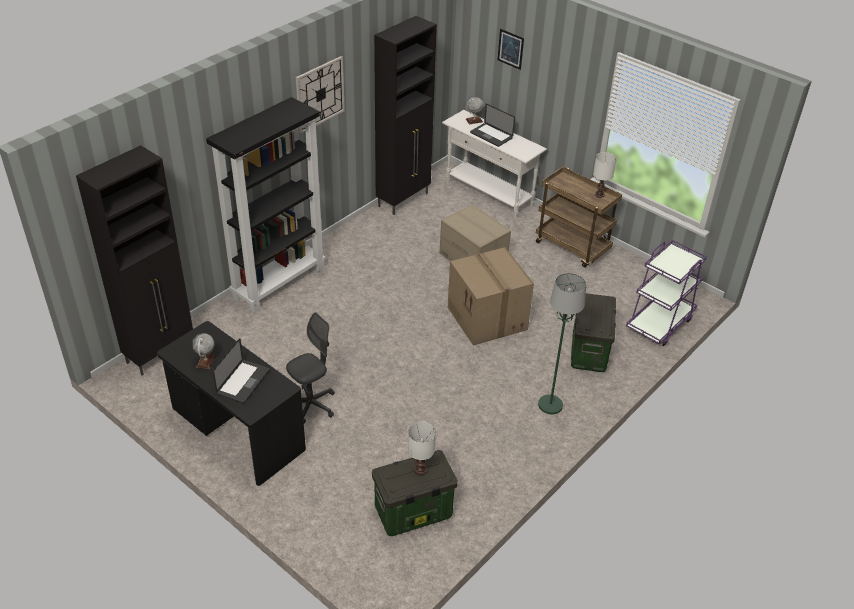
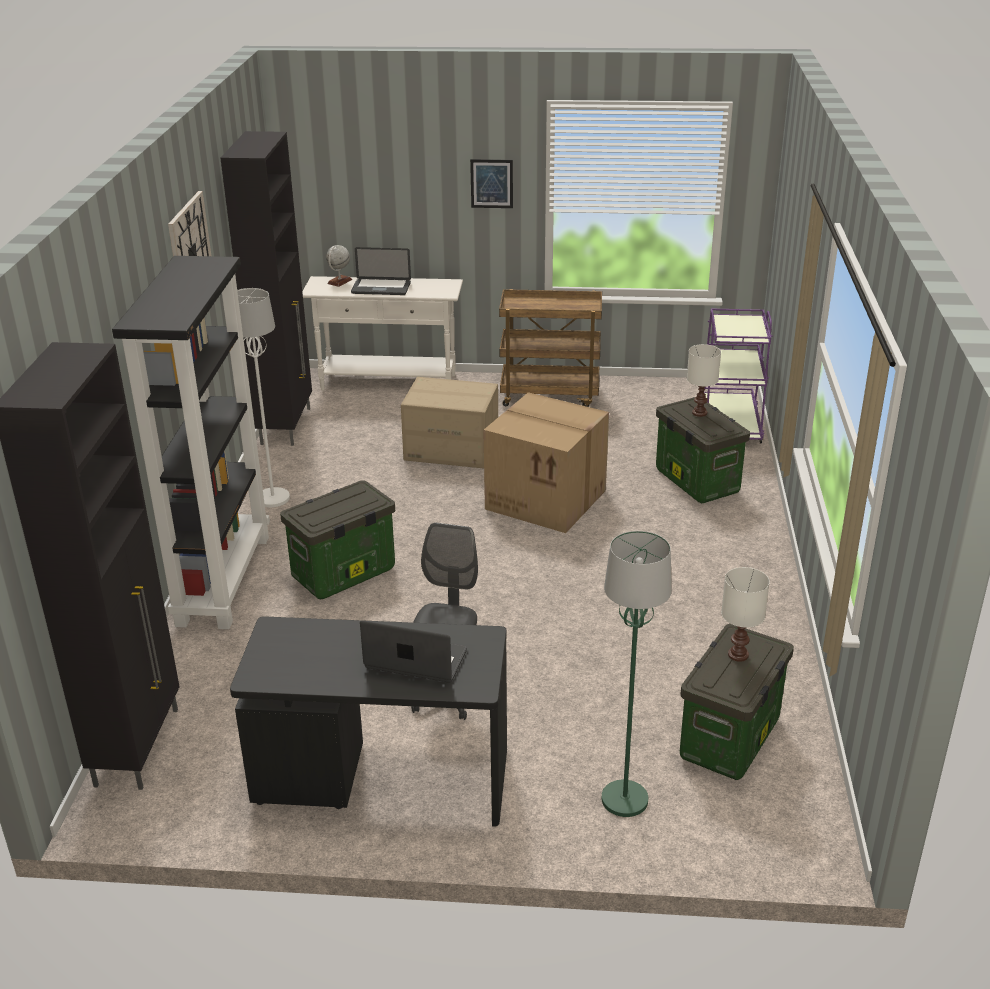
camera: 35 degrees left, 10 degrees down
(206, 361) = (325, 663): globe -> none
(243, 382) = (416, 659): laptop -> laptop turned 60 degrees counterclockwise
(335, 309) = (343, 574): none -> storage box
(349, 244) = (272, 498): none -> white floor lamp
(510, 49) = (374, 156): picture -> picture (491, 183)
(550, 405) = (727, 550): green floor lamp -> green floor lamp (625, 800)
(599, 194) = (574, 302): white table lamp -> white table lamp (699, 412)

